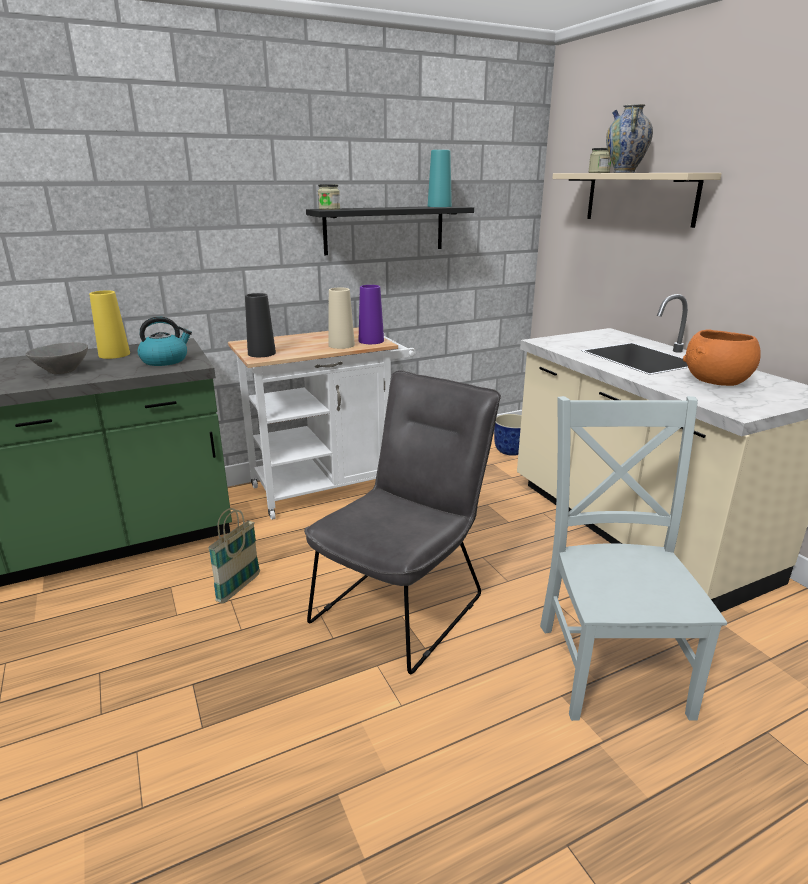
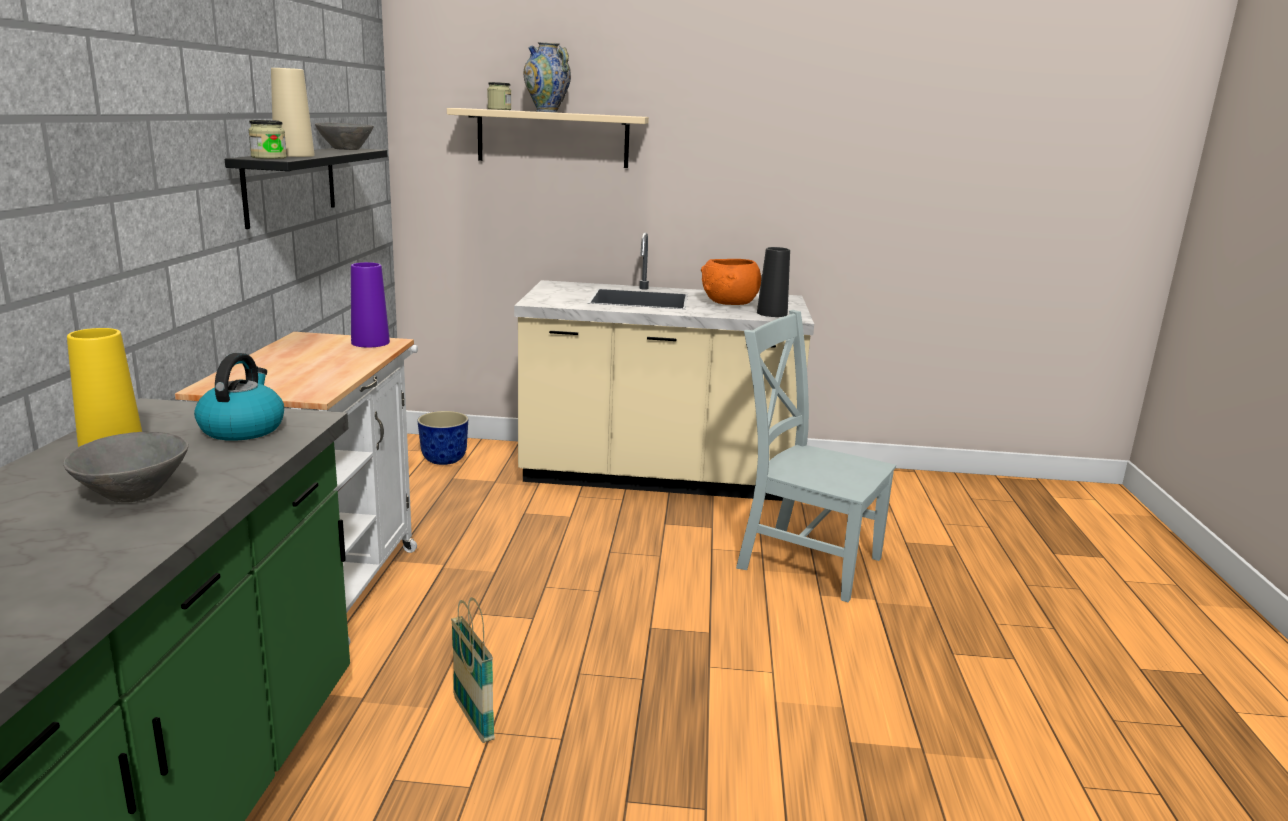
camera: 60 degrees left, 5 degrees down
(261, 353) = (296, 389): black vase -> black vase (772, 313)
(341, 345) = (355, 355): beige vase -> beige vase (294, 155)
(405, 602) = (632, 618): grey chair -> none
(439, 206) = (346, 149): turquoise vase -> grey bowl

